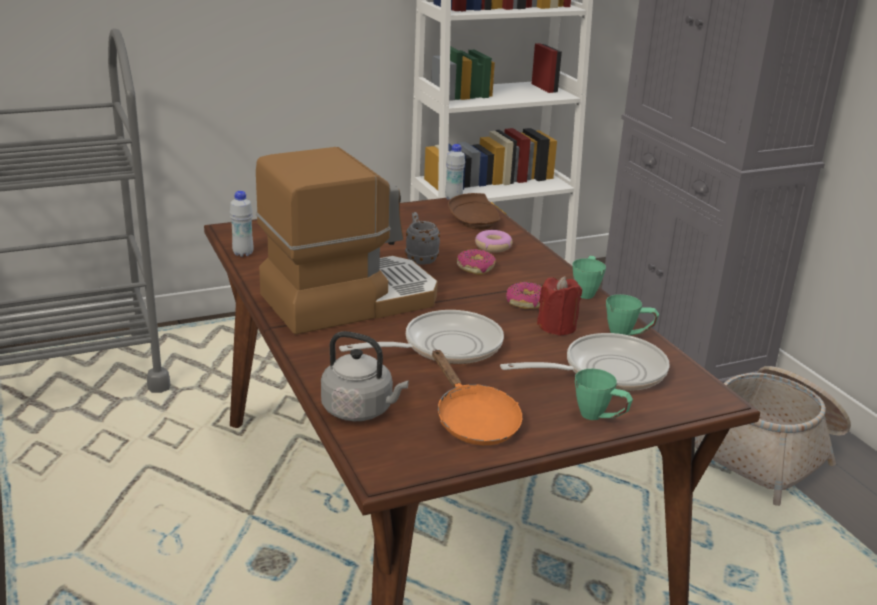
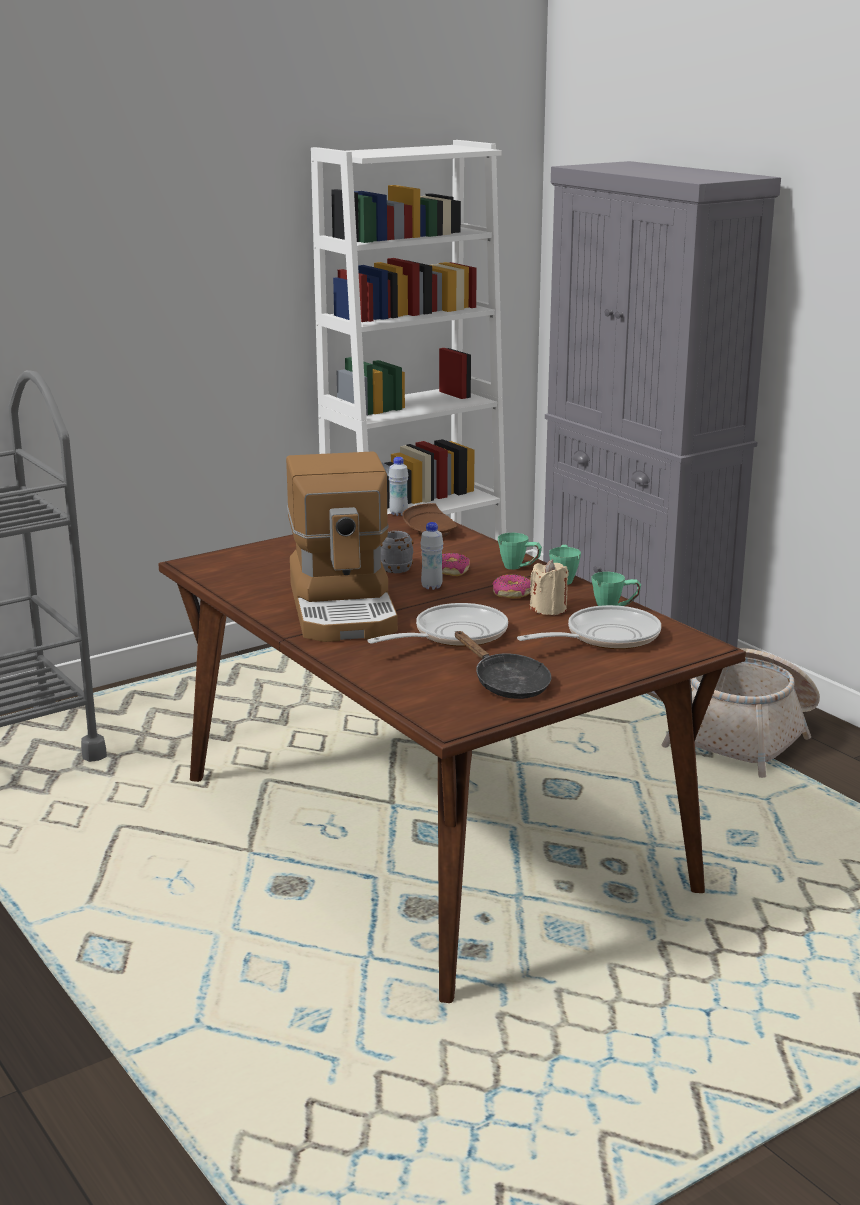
camera: 10 degrees left, 5 degrees down
(243, 253) = (217, 582): white bottle -> white bottle (431, 587)
(349, 299) = (344, 608): coffee machine -> coffee machine turned 120 degrees clockwise
(360, 410) = (405, 688): grey kettle -> none
(473, 421) = (506, 684): orange frying pan -> black frying pan
(493, 246) = (459, 551): donut -> none
(557, 327) = (548, 609): red candle -> beige candle
(600, 418) = (613, 670): green mug -> green mug (519, 568)

